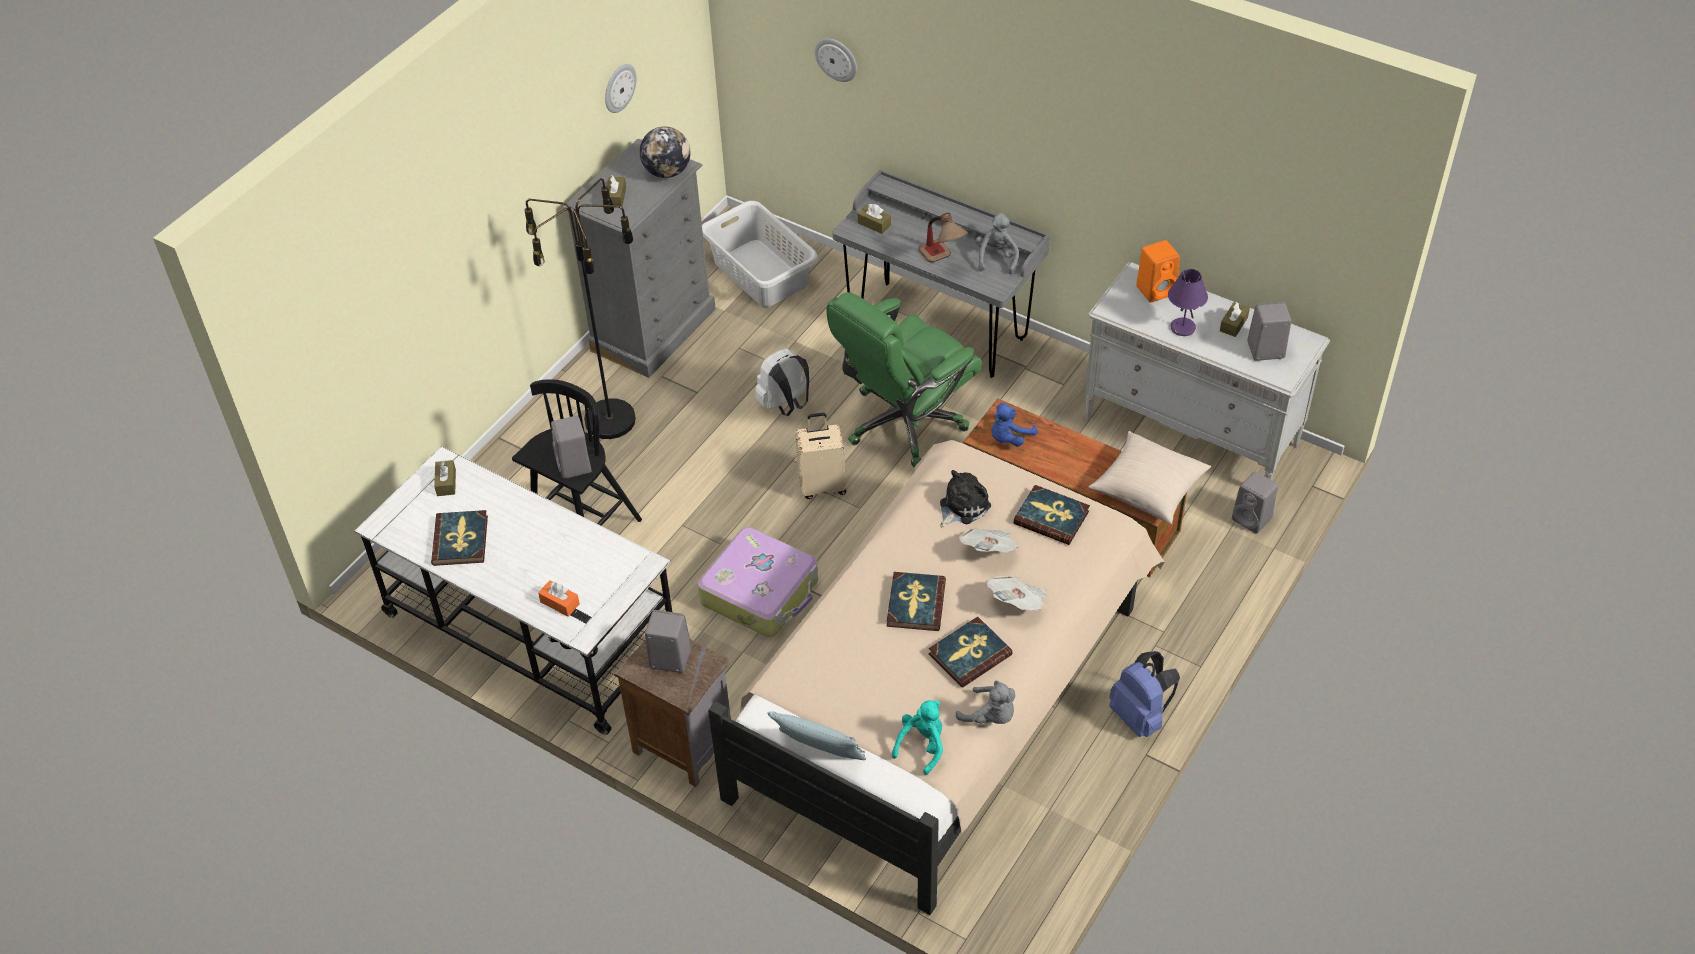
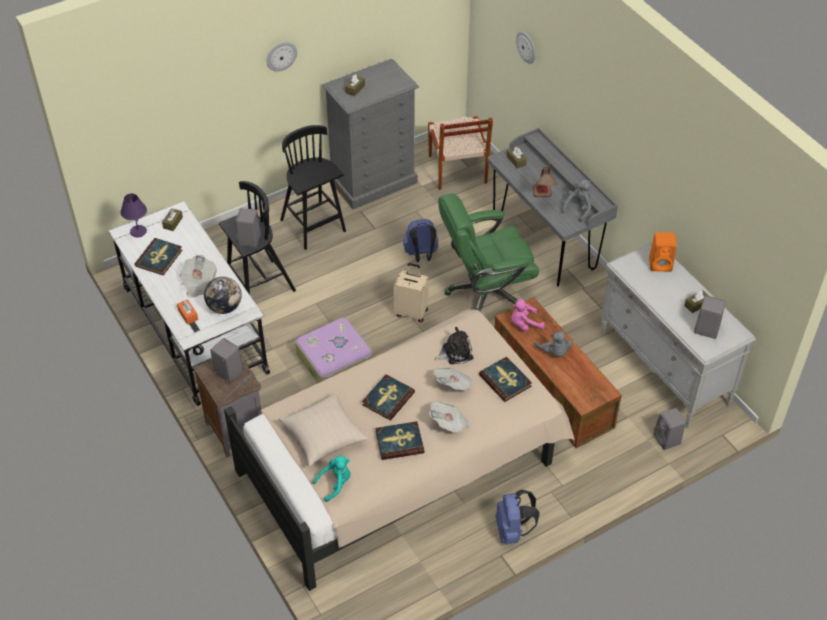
camera: 25 degrees right, 0 degrees up
(545, 554) = (199, 284): none -> newspaper
(610, 421) = (314, 227): floor lamp -> black stool
(619, 87) = (383, 22): wall clock -> wall clock (281, 56)
(667, 172) = (394, 84): globe -> globe (224, 307)
(760, 274) = (457, 171): grey laundry basket -> chair
(785, 405) = (421, 255): white backpack -> blue backpack
(818, 752) = (275, 461): blue pillow -> none
(990, 716) = (387, 484): grey plush toy -> grey plush toy (554, 352)
(1009, 438) = (524, 324): blue plush toy -> pink plush toy
(1148, 488) = (591, 389): beige pillow -> beige pillow (323, 436)
(1182, 328) = (660, 294): purple table lamp -> purple table lamp (138, 231)

